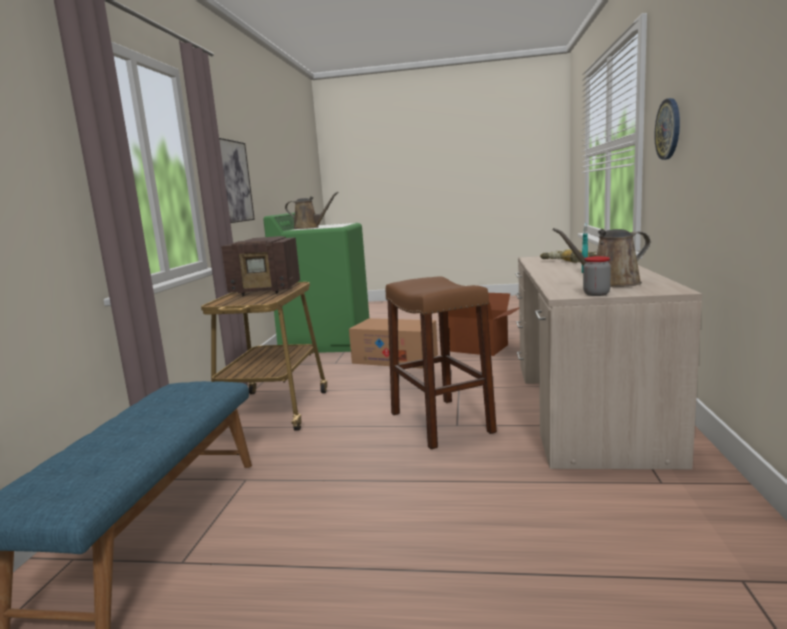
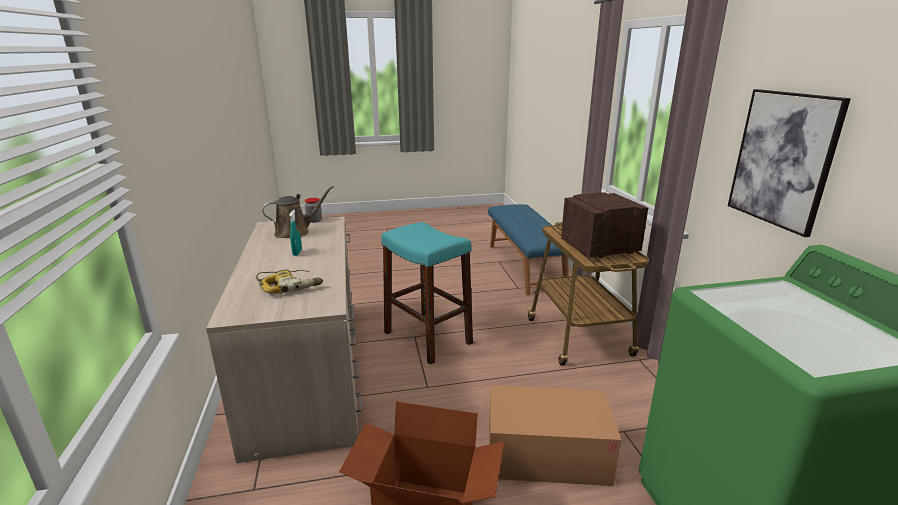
camera: 160 degrees right, 10 degrees up
(309, 228) = (793, 301): brown watering can -> none
(441, 422) = (427, 338): brown stool -> turquoise stool
(668, 129) = (160, 145): wall clock -> none

